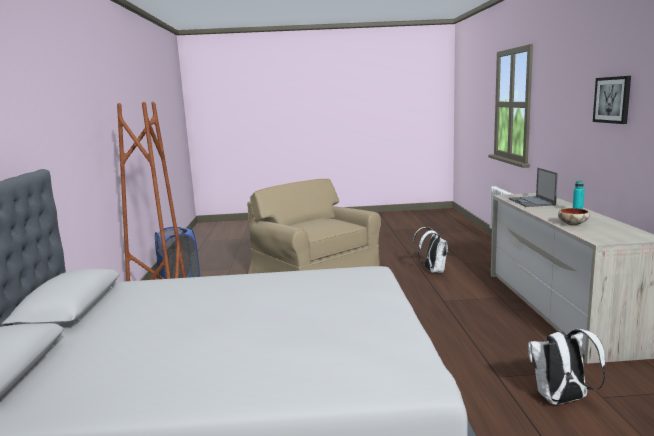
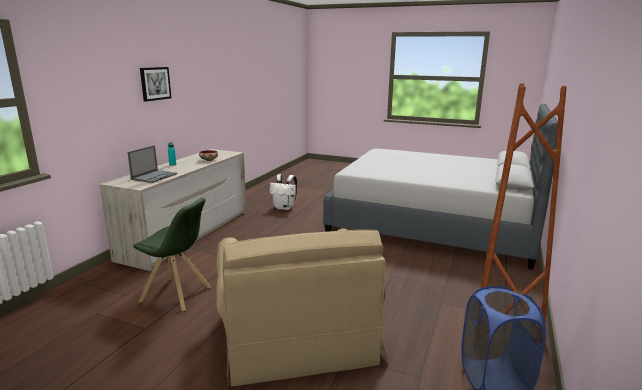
camera: 155 degrees left, 5 degrees up
(432, 271) = (177, 294): white backpack -> green chair

